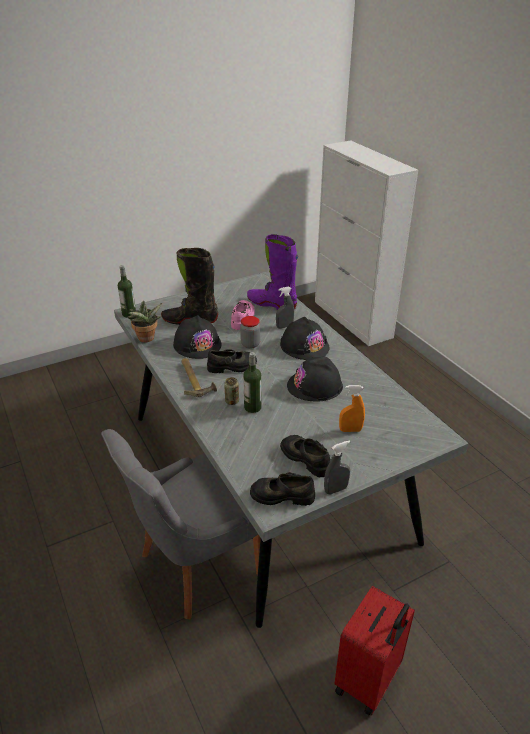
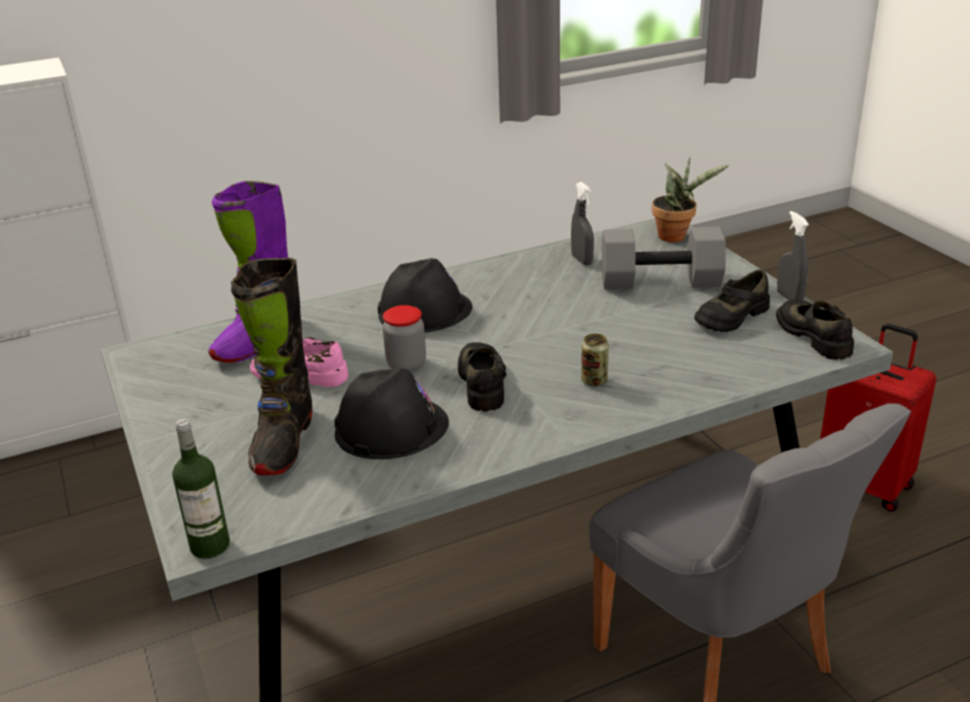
camera: 85 degrees left, 5 degrees down
(146, 339) = (351, 502): potted plant -> potted plant (676, 236)
(195, 379) = (524, 424): hammer -> none
(252, 407) = (611, 360): bottle -> none
(282, 495) = (815, 336): black shoe -> black shoe turned 150 degrees clockwise
(284, 326) = (351, 328): grey spray bottle -> grey spray bottle (582, 260)
(315, 386) = (548, 305): black hard hat -> none
(350, 430) = (659, 282): orange spray bottle -> grey dumbbell

